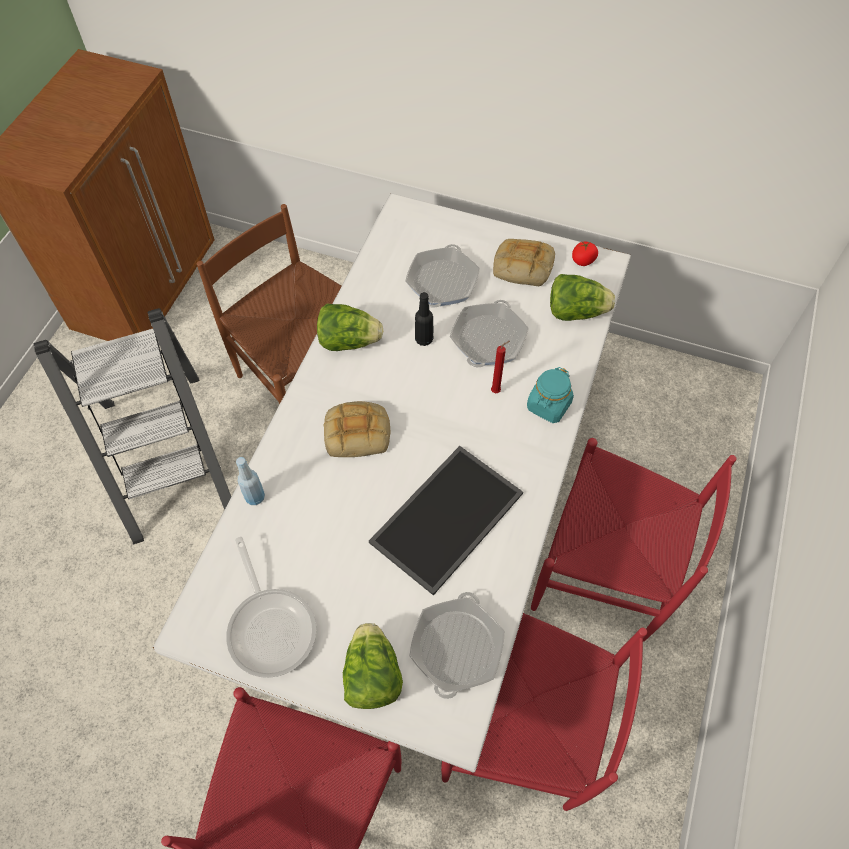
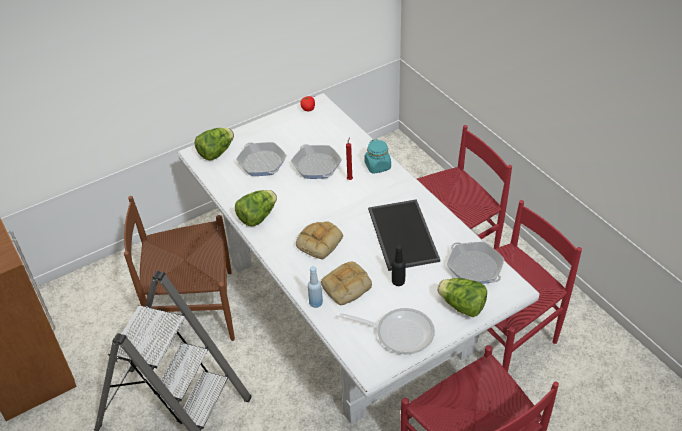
camera: 50 degrees left, 15 degrees down
(424, 339) = (290, 188): black bottle -> black bottle (398, 282)
(522, 267) = (286, 130): bread -> bread (346, 287)
(576, 312) = (335, 128): lettuce -> lettuce (216, 153)

